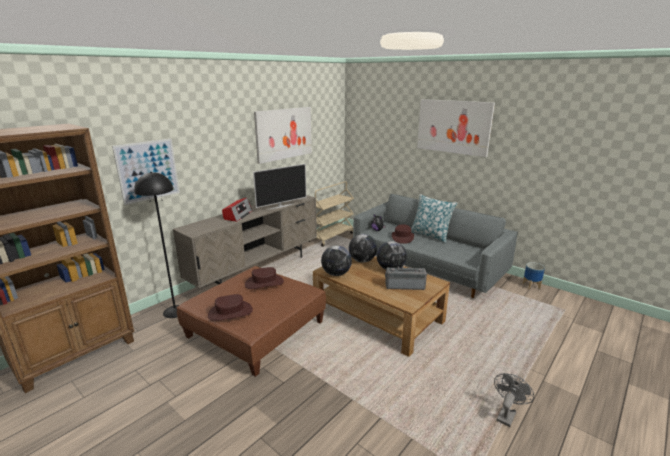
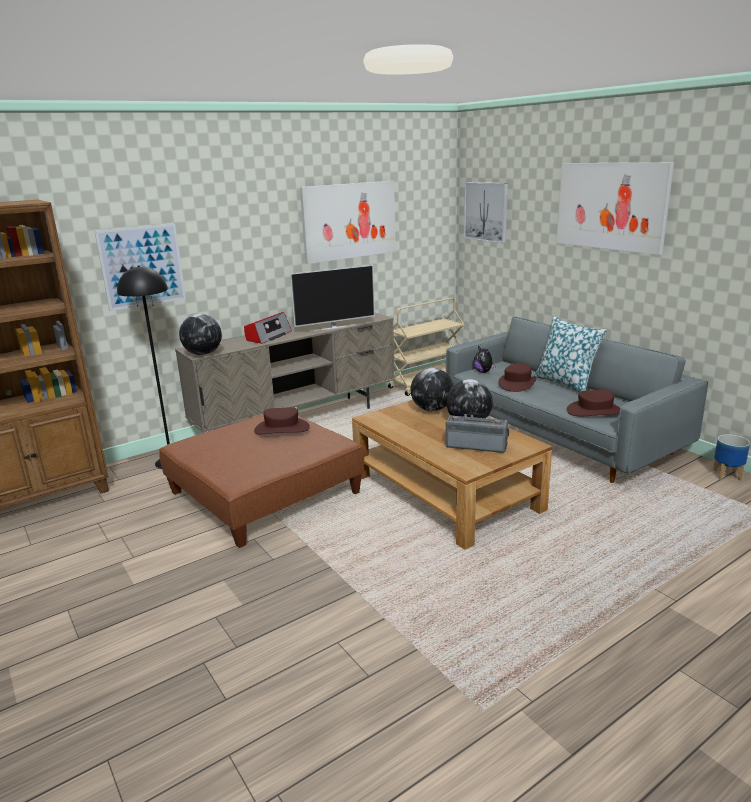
camera: 15 degrees right, 0 degrees up
(230, 312) = (220, 460): brown hat -> brown hat (594, 411)
(336, 274) = (383, 423): globe -> globe (203, 354)
(366, 127) = (486, 211): none -> picture
(506, 414) = (579, 642): grey fan -> none

